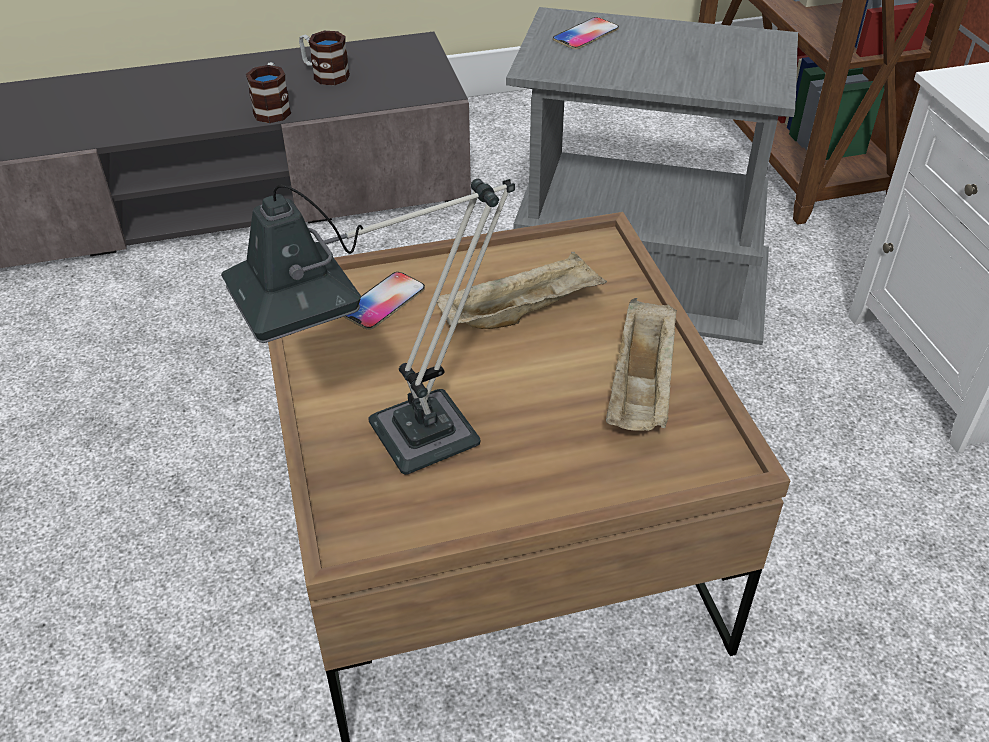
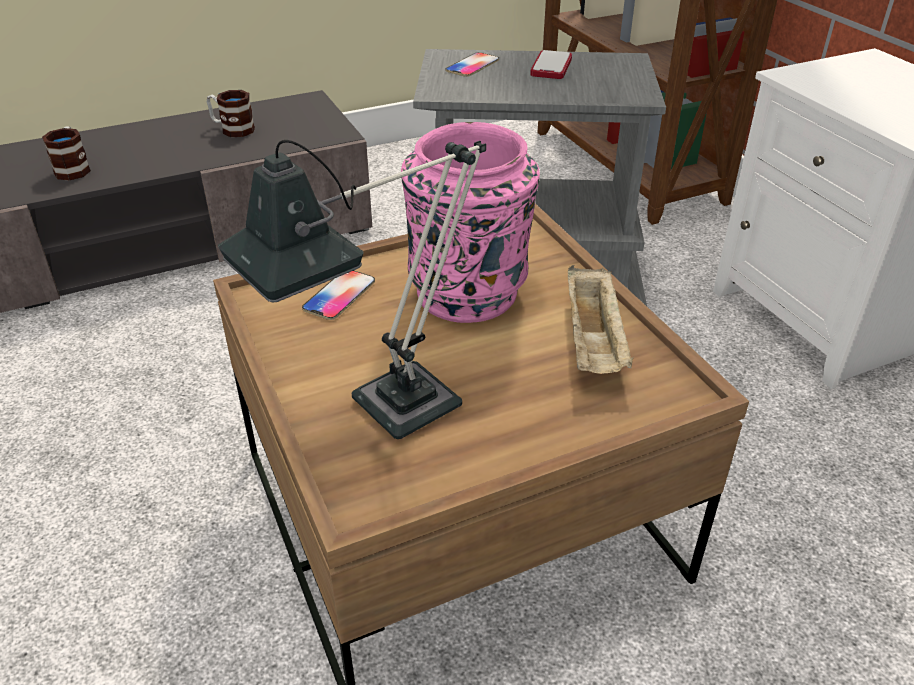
camera: 10 degrees left, 5 degrees down
(273, 109) = (190, 159): mug -> mug (73, 168)
(521, 312) = (468, 292): beige tray -> pink vase
(676, 43) = (551, 67): none -> phone

